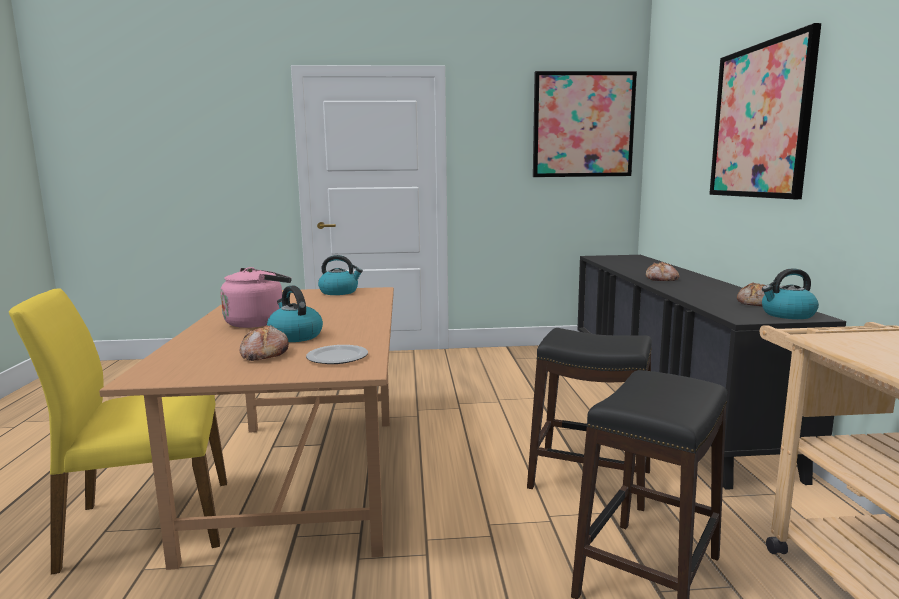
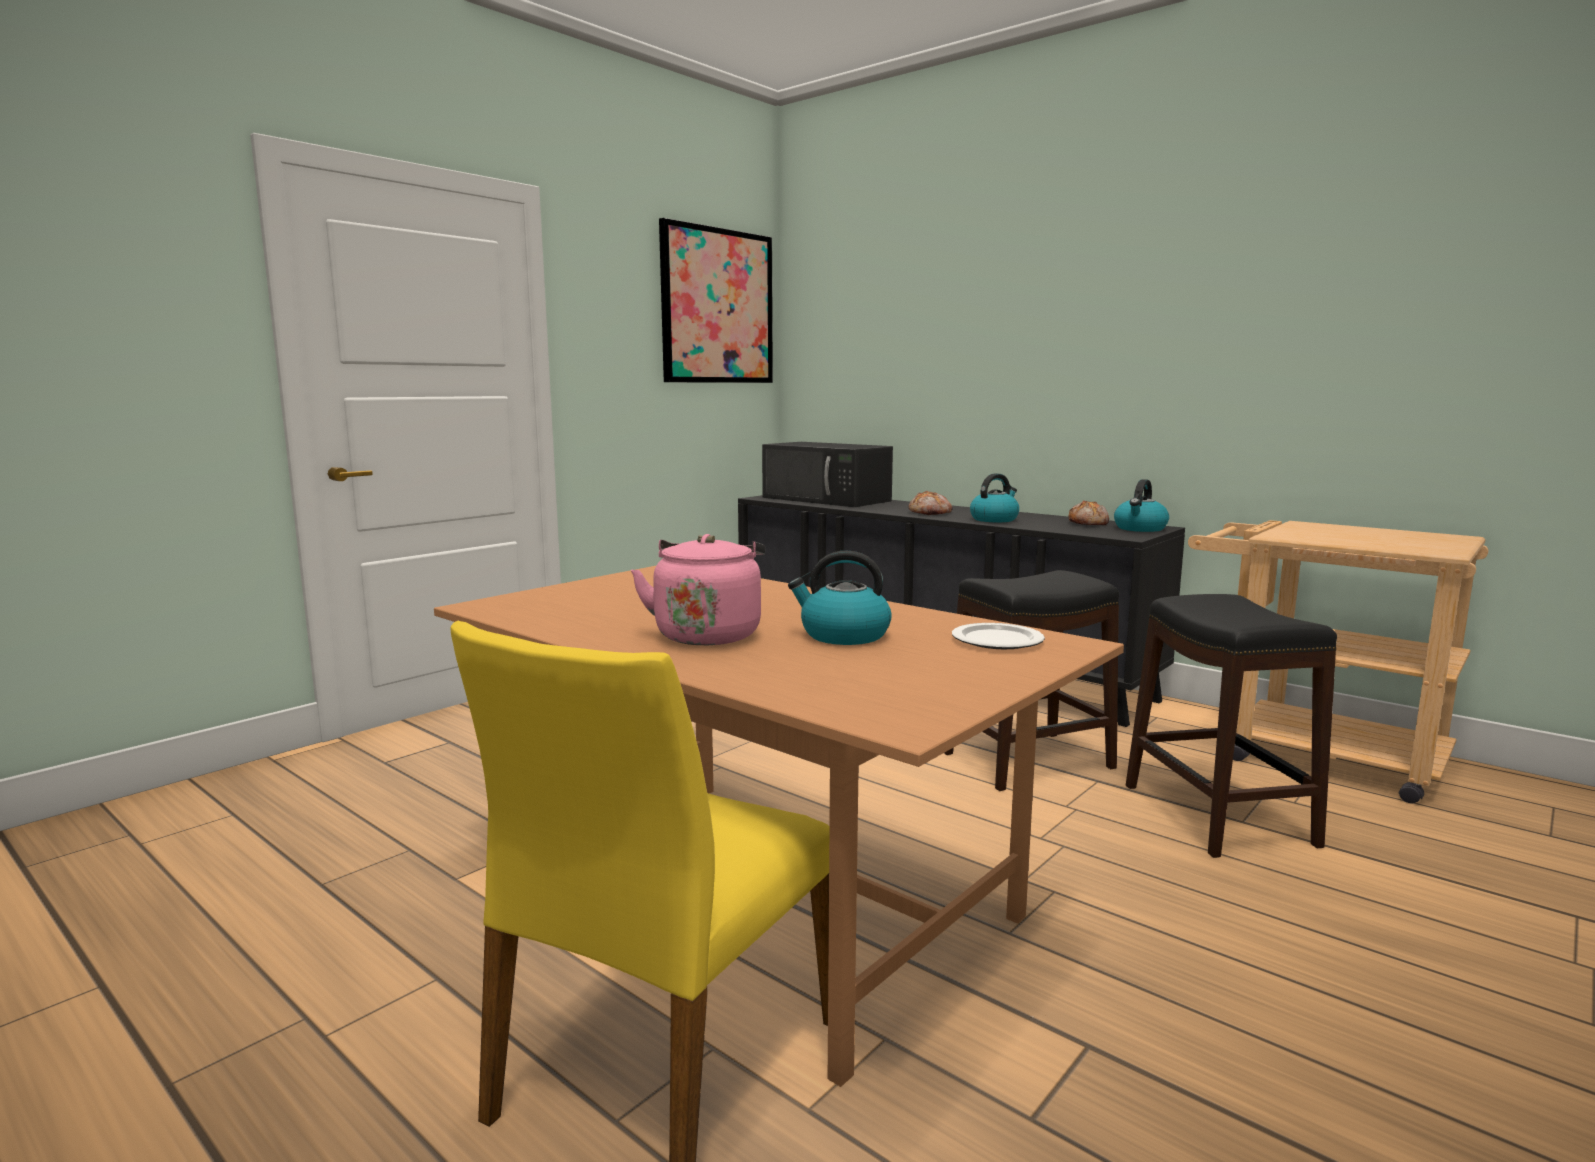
camera: 45 degrees left, 0 degrees up
(264, 354) = (910, 660): bread -> none
(339, 292) = (629, 580): kettle -> kettle (994, 519)
(632, 262) = (828, 499): none -> black microwave
(760, 121) = (1025, 321): picture -> none

